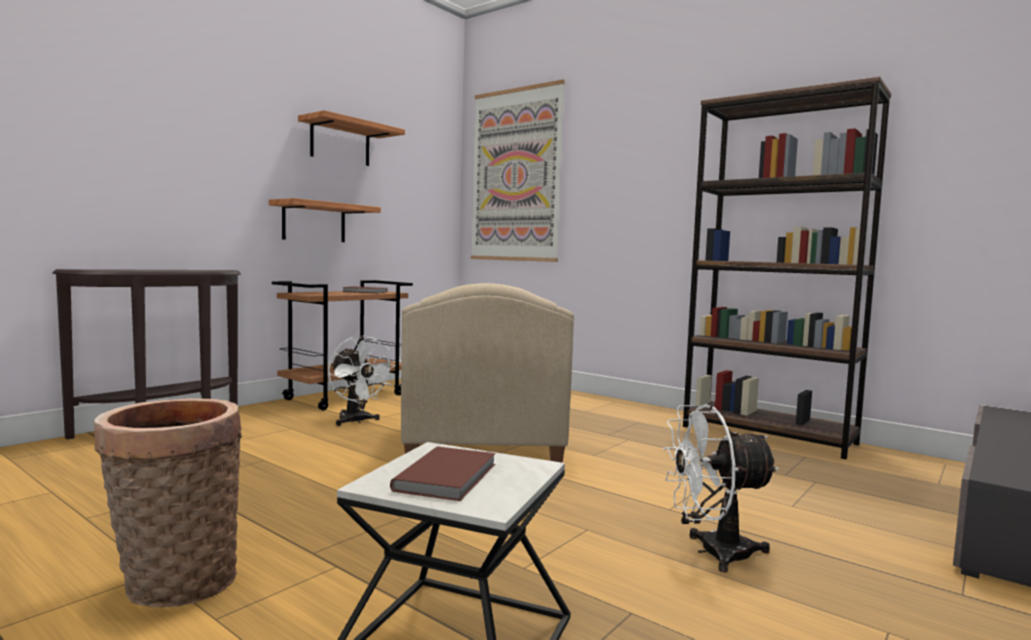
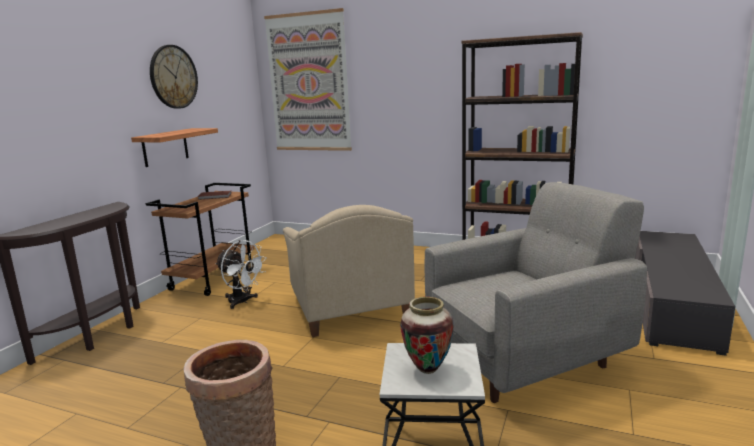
camera: 15 degrees left, 10 degrees up
(340, 143) = (173, 77): shelf -> wall clock
(449, 477) = (428, 369): brown book -> vase
(712, 552) = (528, 360): white fan -> grey armchair

